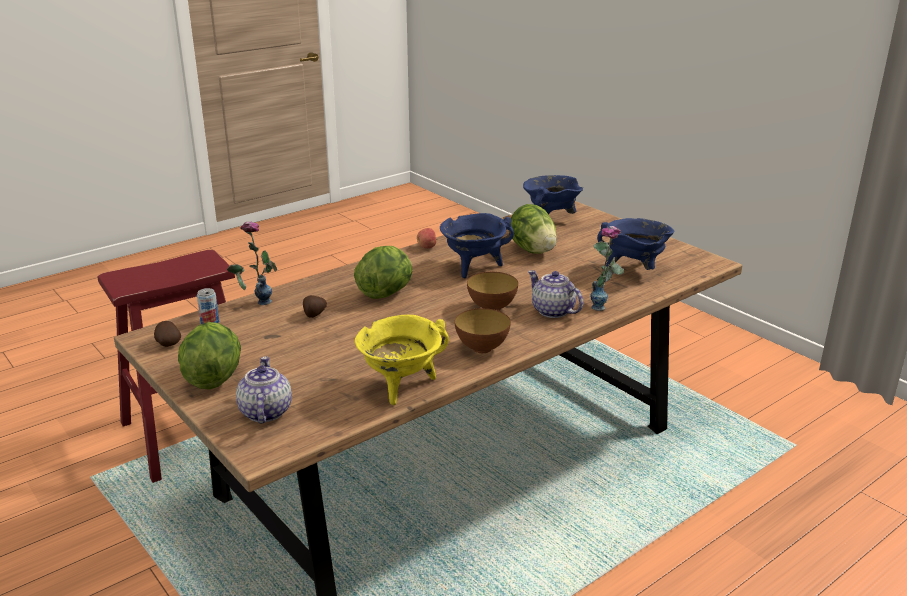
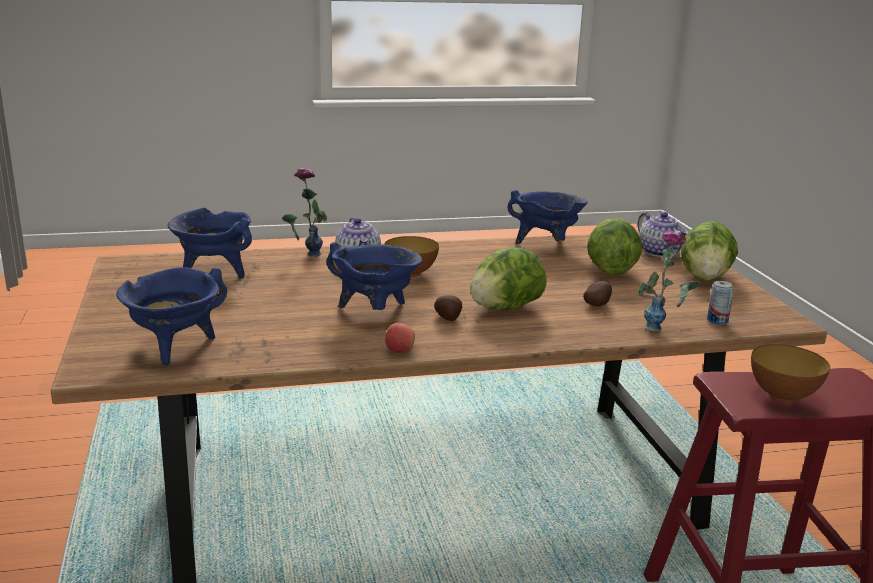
camera: 155 degrees left, 5 degrees down
(168, 343) = (759, 311): potato -> potato (448, 318)
(265, 412) = (660, 252): teapot -> teapot turned 45 degrees counterclockwise
(401, 386) = (546, 245): yellow cooking pot -> blue cooking pot
(482, 348) = (458, 251): bowl -> bowl (783, 397)
(532, 250) = (274, 315): lettuce -> lettuce (610, 270)

